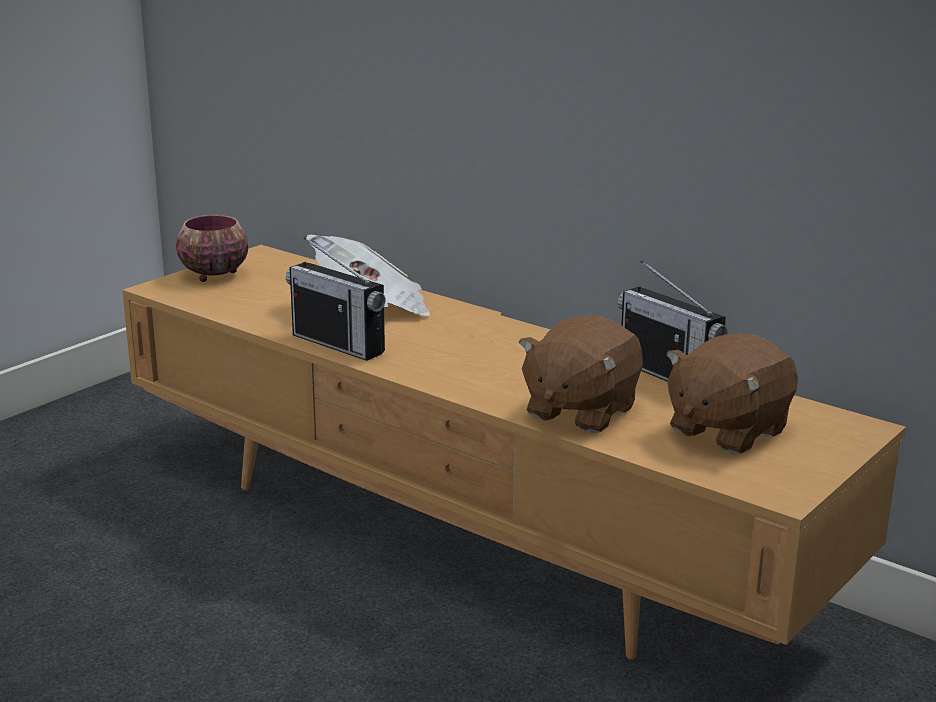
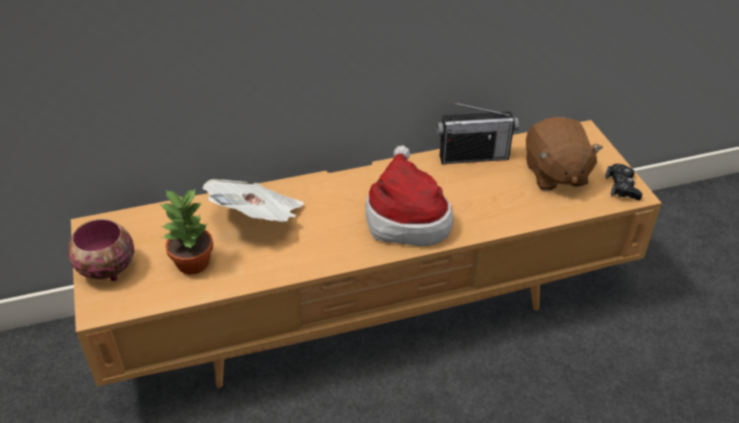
camera: 55 degrees left, 20 degrees up
(267, 301) = (193, 263): none -> potted plant
(338, 344) = (306, 261): radio -> none
(486, 369) = (406, 217): none -> hat
(579, 411) = (492, 210): brown plush toy -> none
(783, 482) = (622, 187): none -> black game controller

